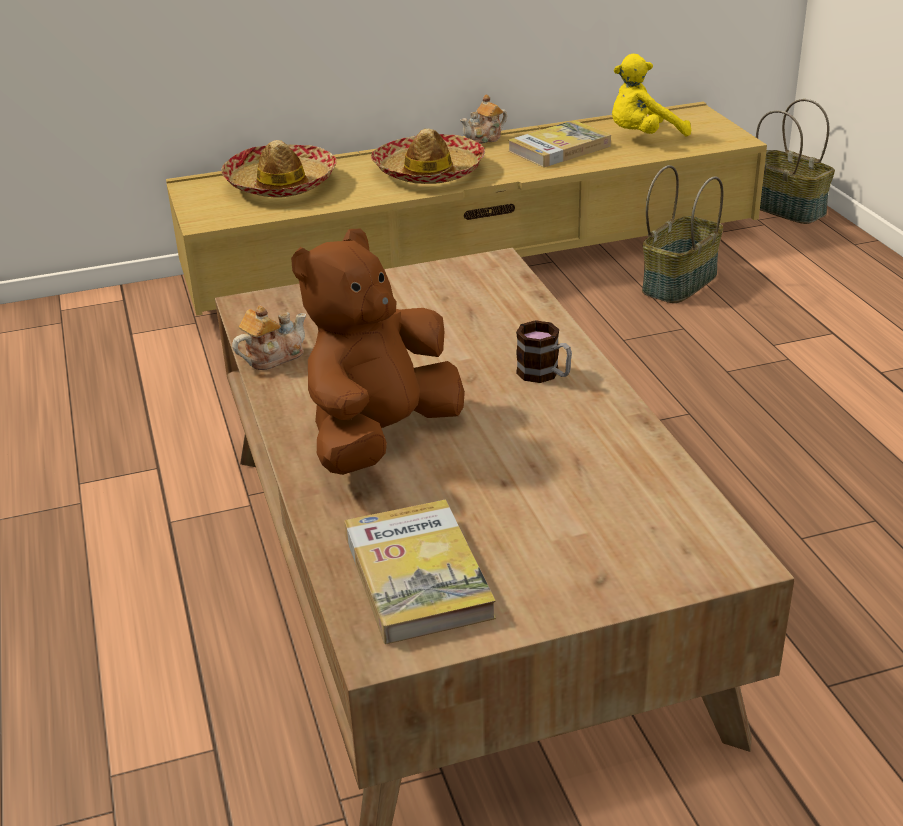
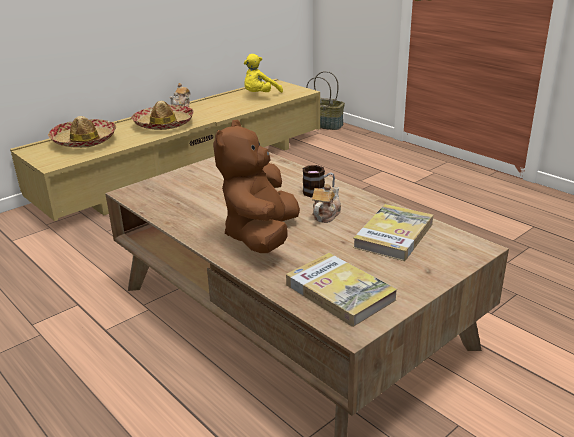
camera: 25 degrees left, 5 degrees down
(272, 357) = (166, 213): teapot -> teapot (325, 215)
(559, 148) = (223, 105): book -> book (394, 235)
(678, 282) = (298, 162): basket -> none

